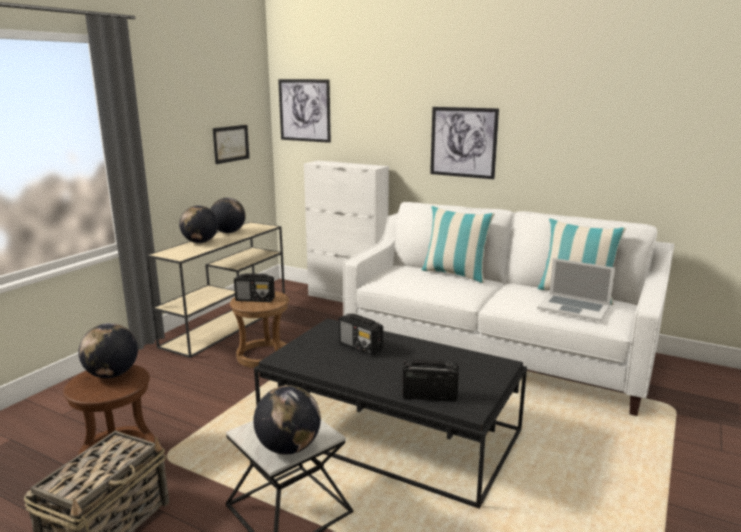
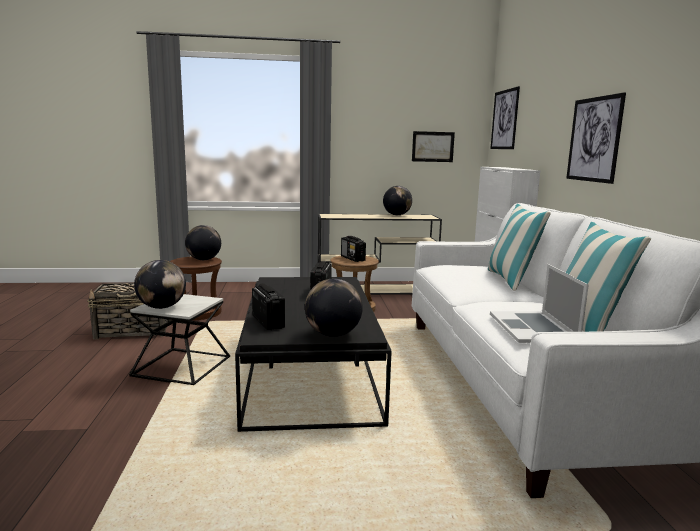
camera: 55 degrees right, 5 degrees down
(200, 242) = (363, 215): globe -> globe (333, 335)

